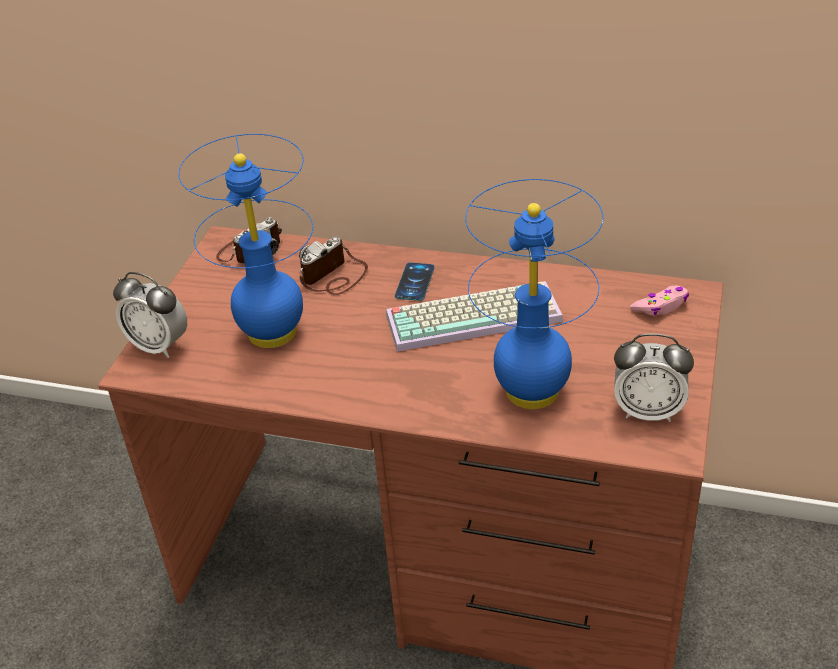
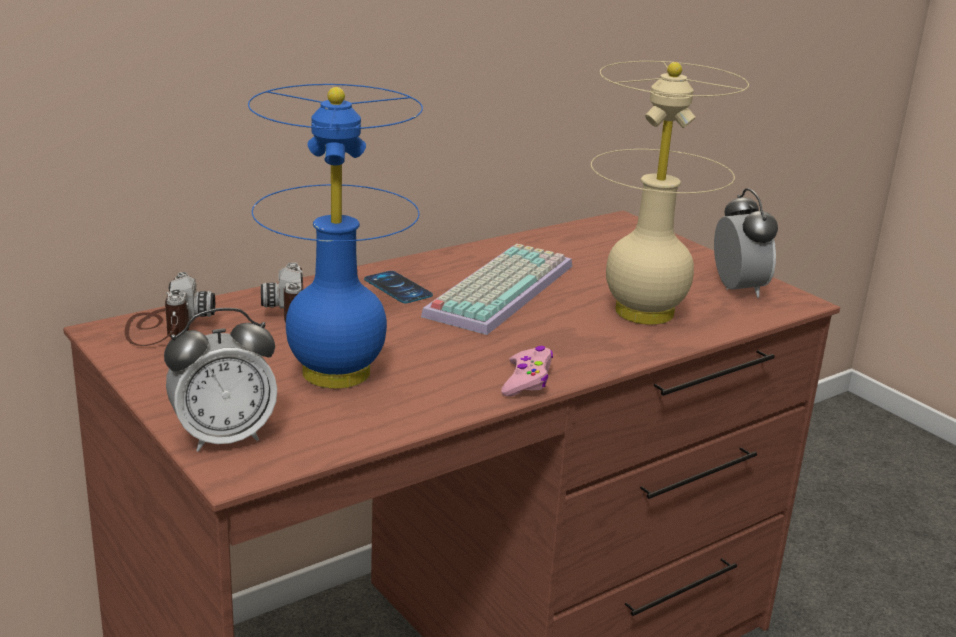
camera: 55 degrees left, 15 degrees down
(531, 392) = (644, 312): blue table lamp -> beige table lamp
(648, 411) = (737, 289): alarm clock -> alarm clock turned 60 degrees counterclockwise
(661, 306) = (616, 234): pink game controller -> pink game controller (527, 380)

